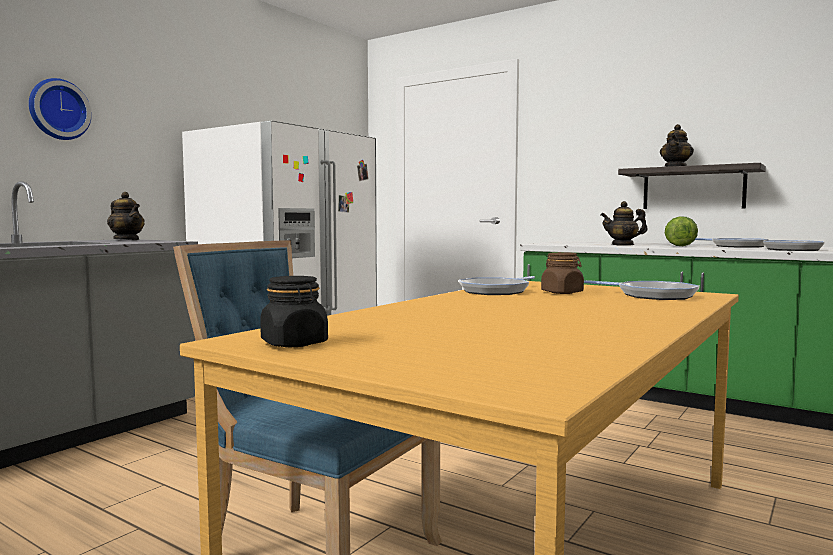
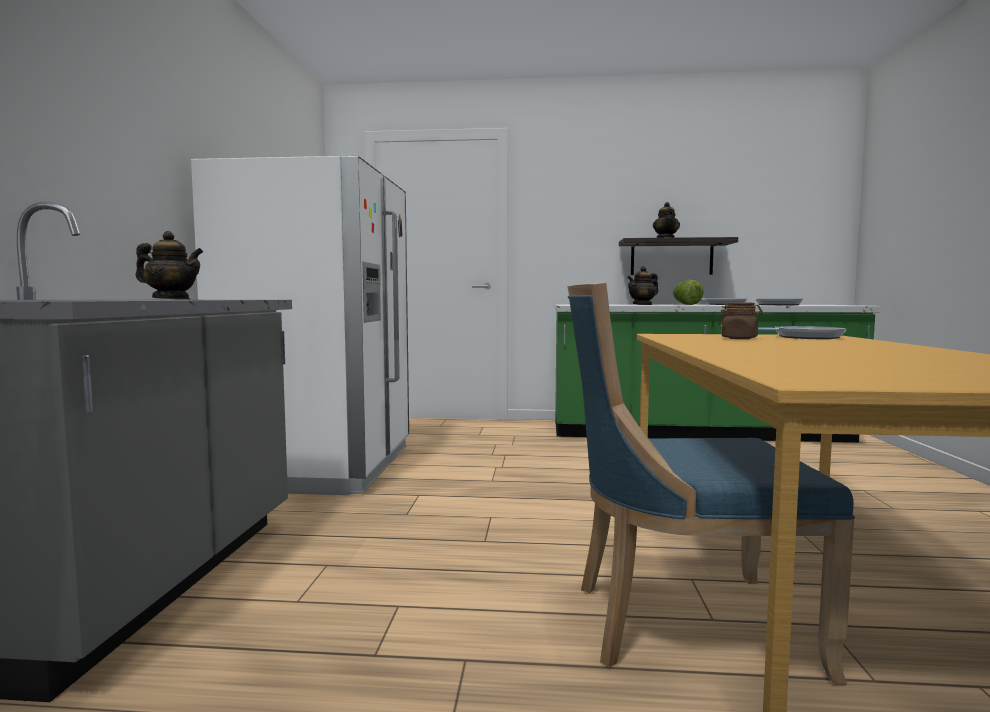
camera: 30 degrees left, 0 degrees up
(58, 110) = (56, 100): wall clock -> none
(294, 343) = (863, 379): black jar -> none
(496, 291) = (689, 340): frying pan -> none

